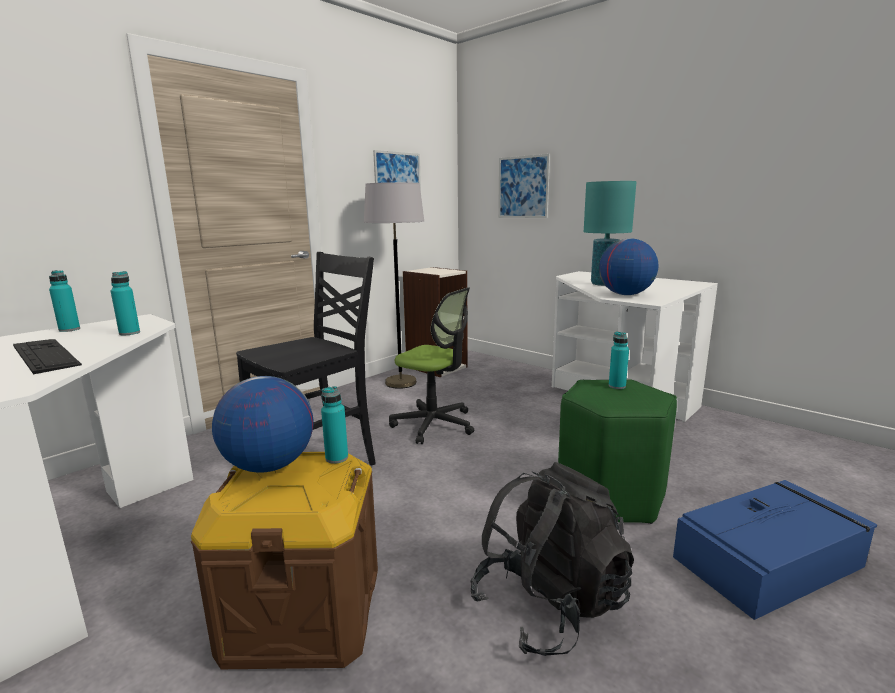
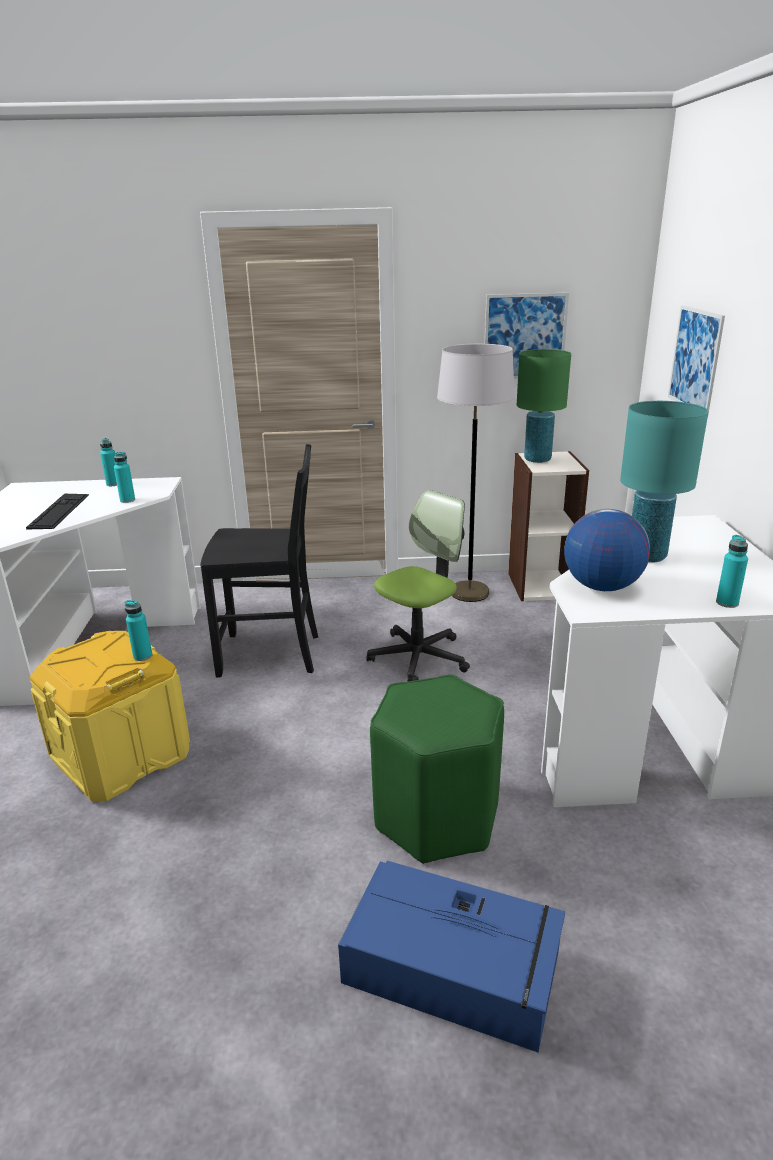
camera: 45 degrees right, 10 degrees up
(269, 466) = (107, 642): globe -> none
(303, 611) = (122, 756): brown storage box -> yellow storage box
(426, 271) = (537, 459): none -> green table lamp
(434, 424) = (419, 657): office chair -> office chair turned 120 degrees counterclockwise
(549, 605) = (235, 855): black backpack -> none
(617, 386) = (457, 700): turquoise bottle -> turquoise bottle (727, 603)

